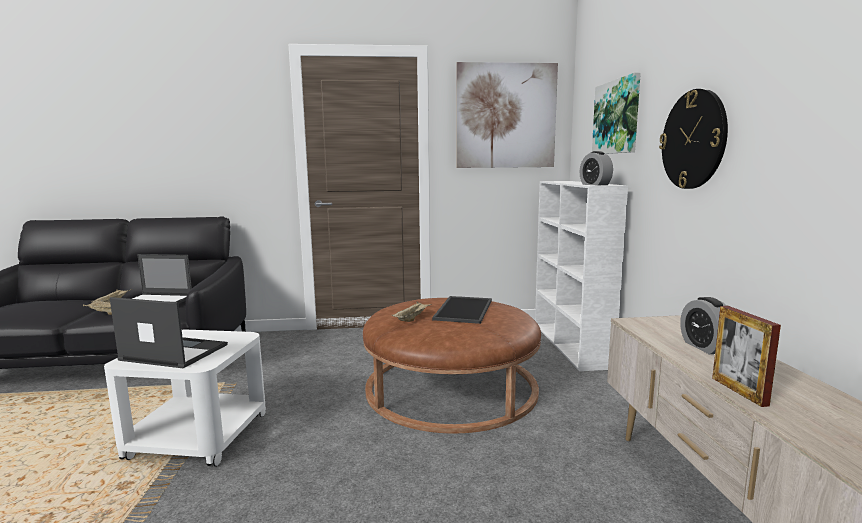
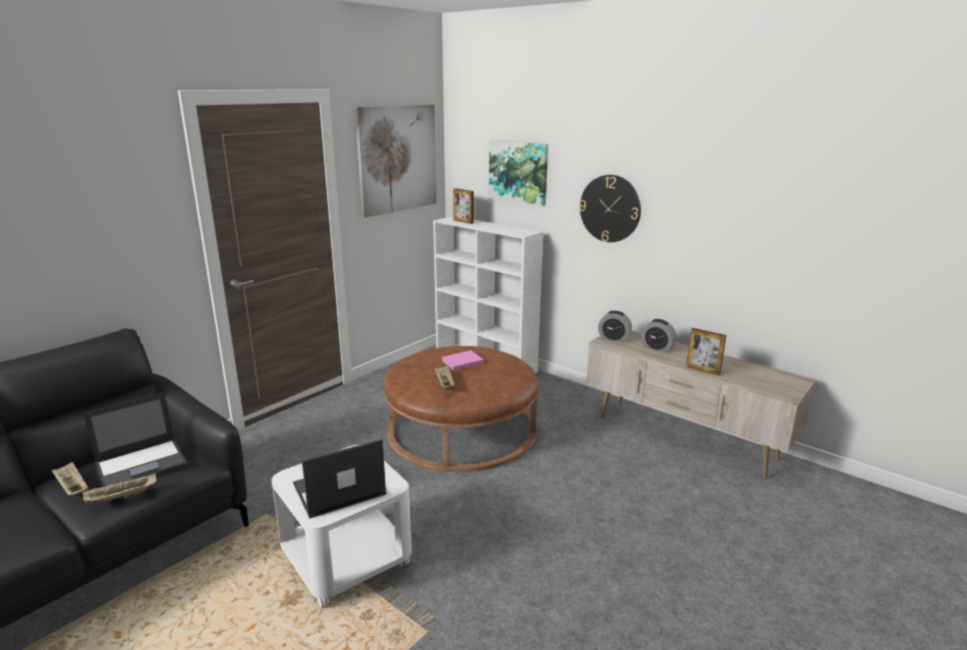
camera: 45 degrees left, 10 degrees up
(462, 309) = (461, 362): tray -> pink book
(564, 181) = (463, 221): none -> picture frame
(595, 184) = (519, 233): alarm clock -> alarm clock (613, 339)

